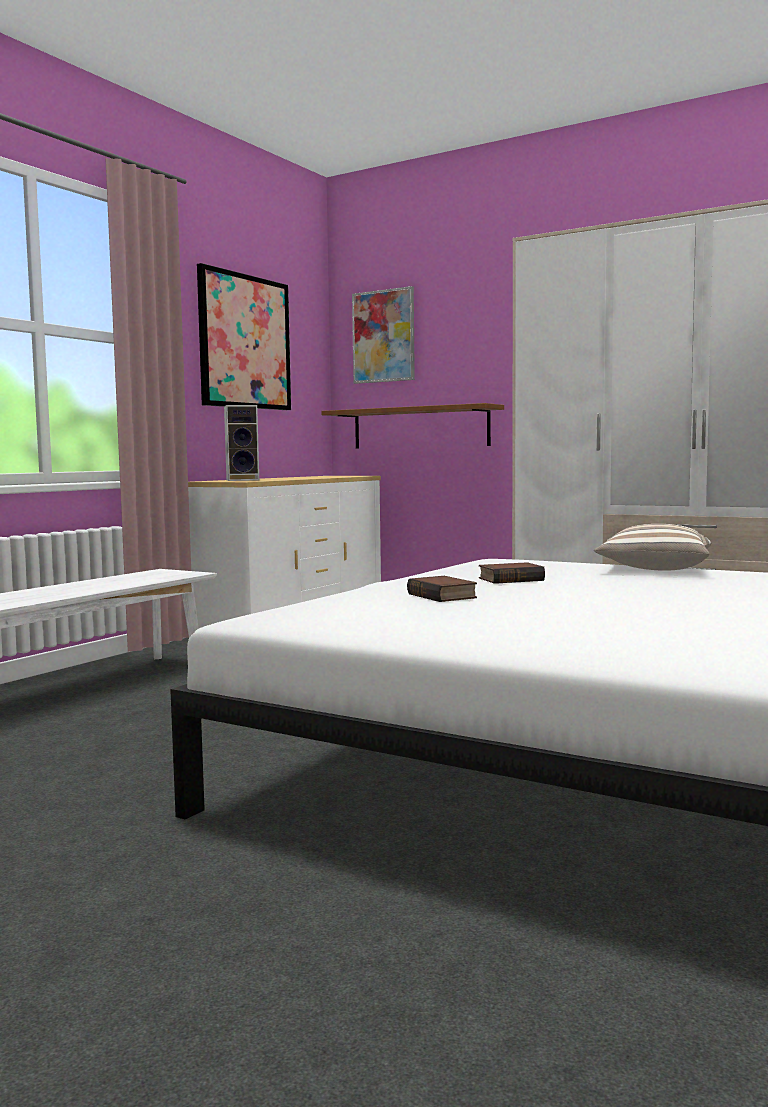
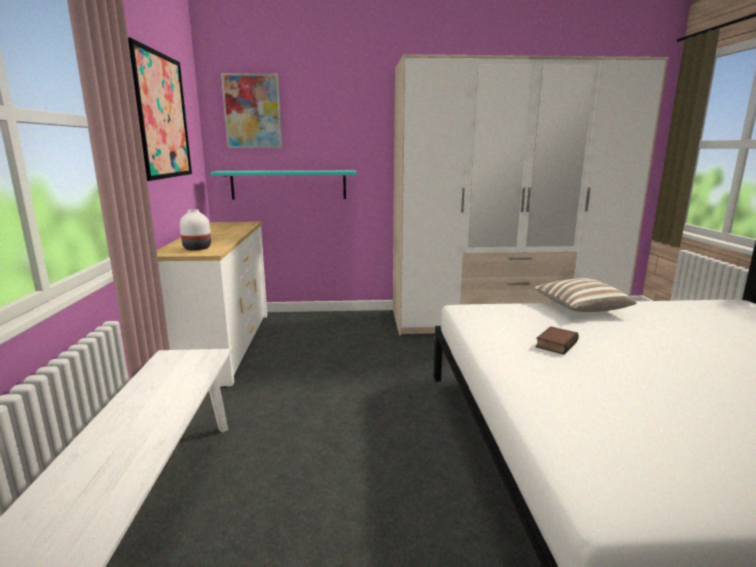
camera: 35 degrees left, 10 degrees up
(244, 480) = (197, 248): speaker -> white vase
(420, 428) = (288, 184): brown shelf -> turquoise shelf
(444, 596) = (593, 389): book -> none

